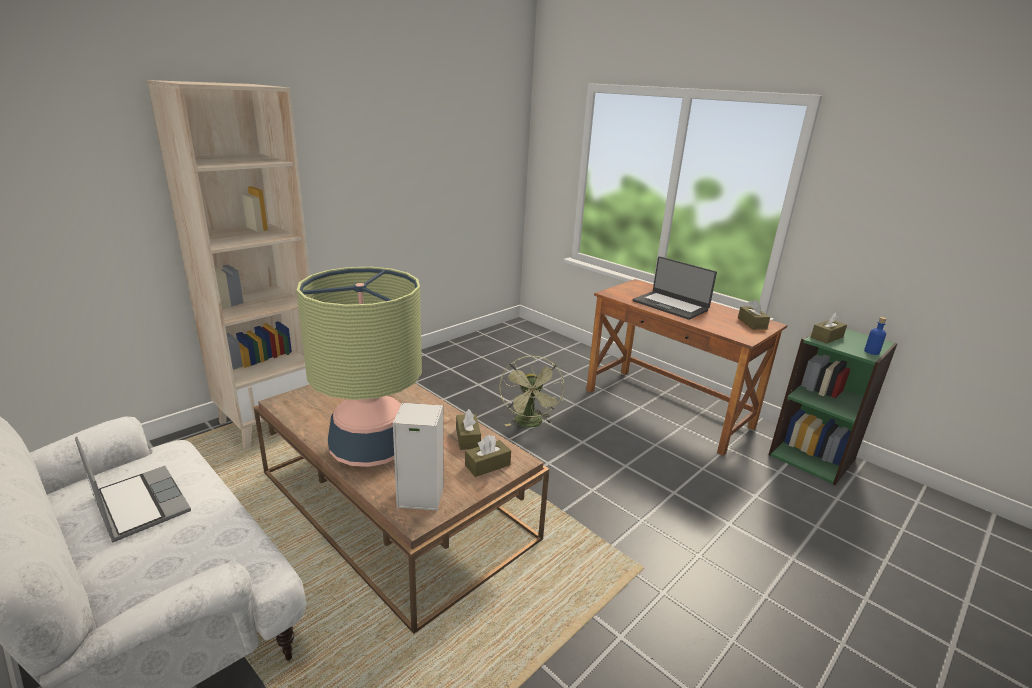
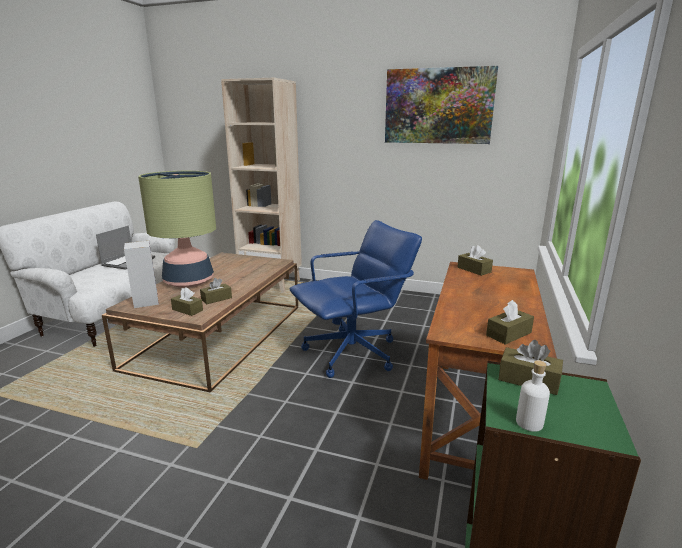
camera: 65 degrees right, 5 degrees down
(439, 125) = (438, 106): none -> picture
(530, 424) = (353, 353): green fan -> blue office chair
(623, 293) = (474, 270): none -> brown tissue box
(670, 305) = (480, 290): laptop -> none
(871, 352) = (529, 423): blue bottle -> white bottle

